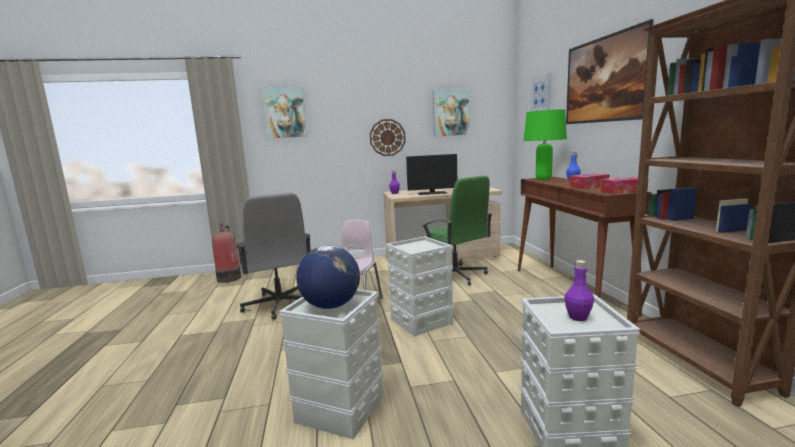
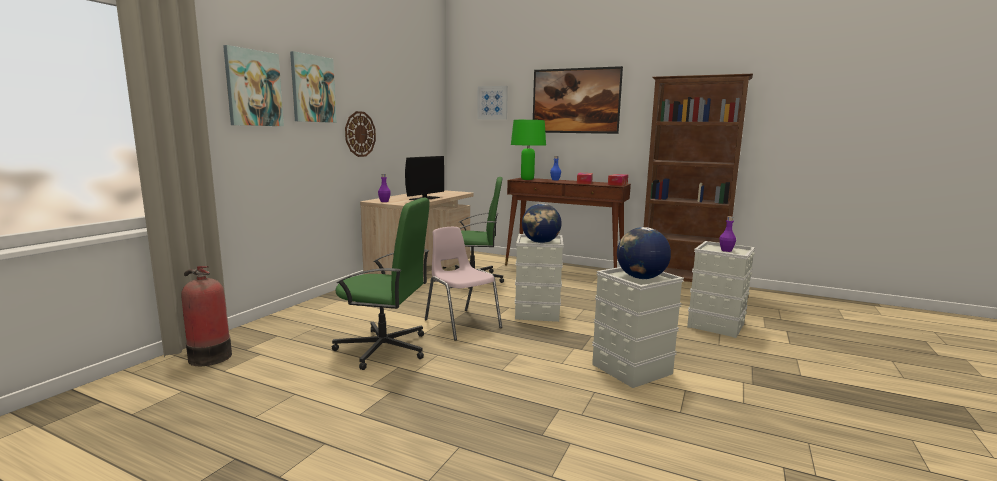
camera: 55 degrees left, 0 degrees up
(279, 304) = (384, 349): grey office chair -> green office chair
(414, 248) = (541, 242): none -> globe
(450, 112) = (407, 110): picture -> picture (312, 89)

